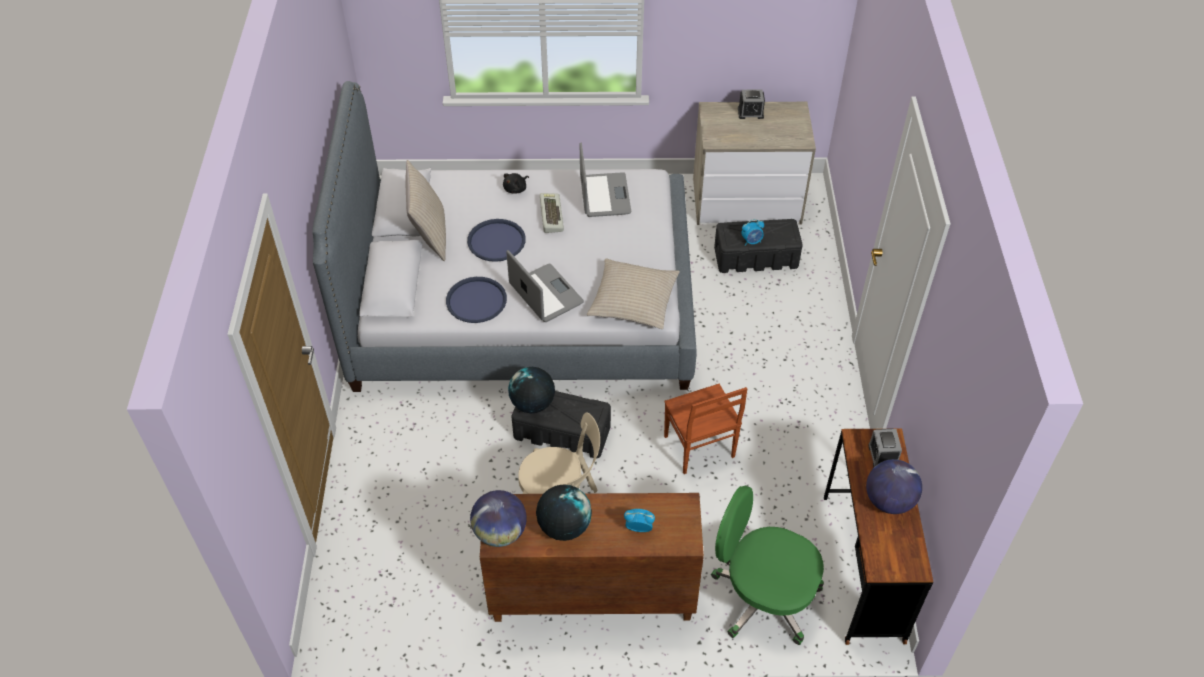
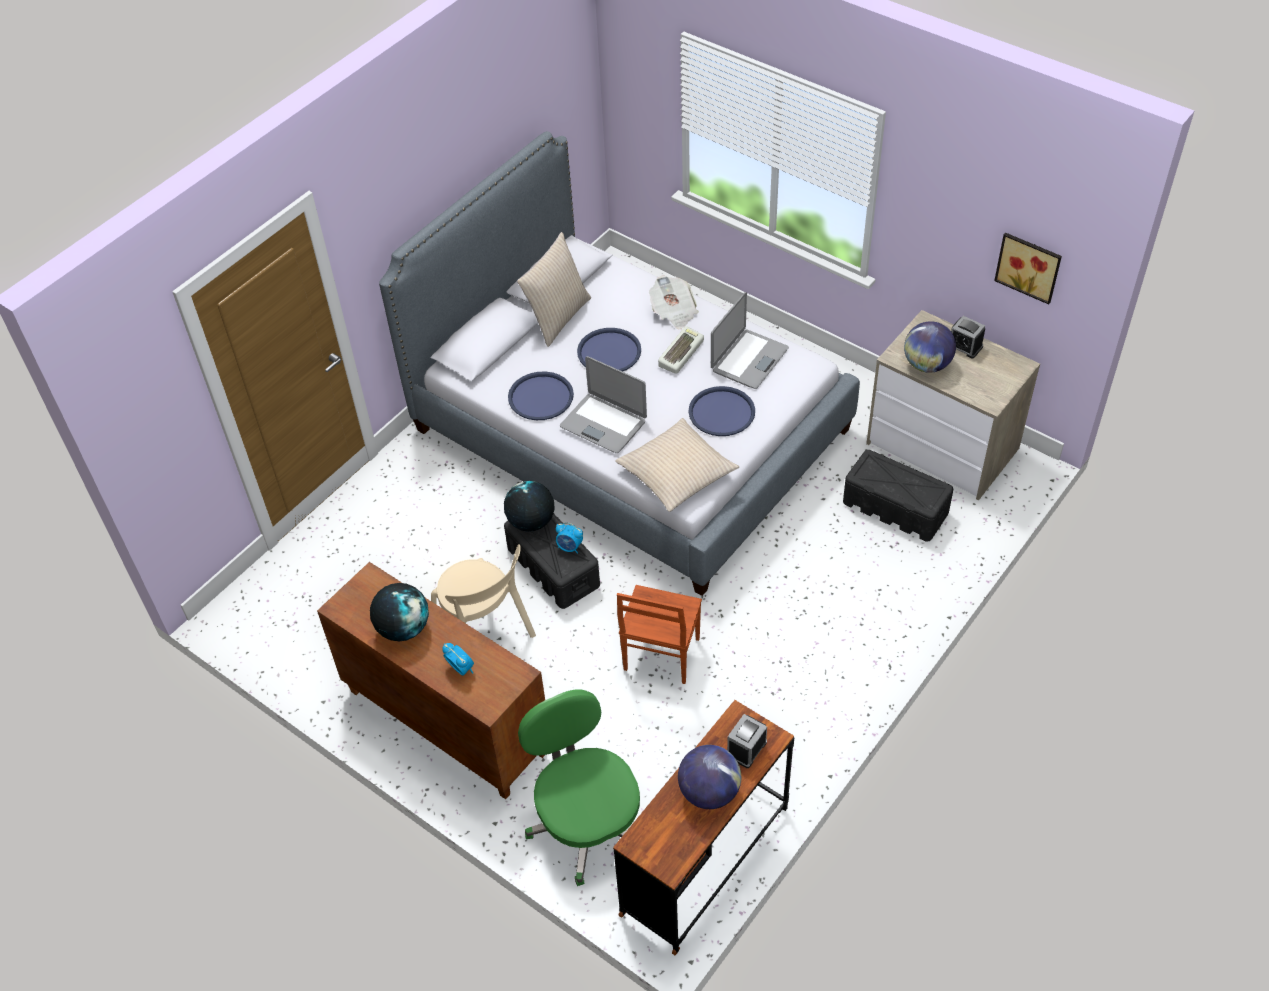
camera: 40 degrees right, 0 degrees up
(500, 532) = (350, 601): globe -> globe (927, 365)
(516, 189) = (674, 312): black plush toy -> newspaper
(545, 294) = (603, 423): laptop -> laptop turned 120 degrees clockwise
(622, 242) = (721, 412): none -> blue tray
(751, 241) = (883, 485): alarm clock -> alarm clock (570, 547)
(788, 27) = (1029, 266): none -> picture

